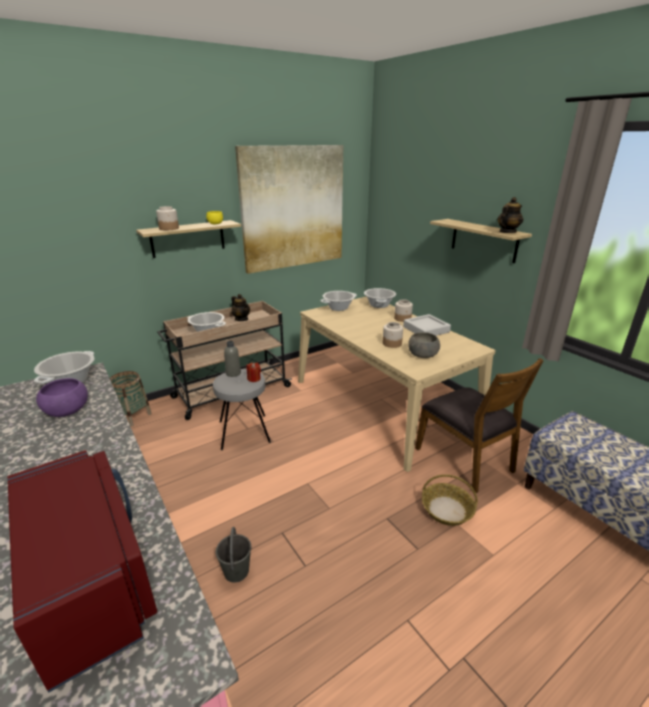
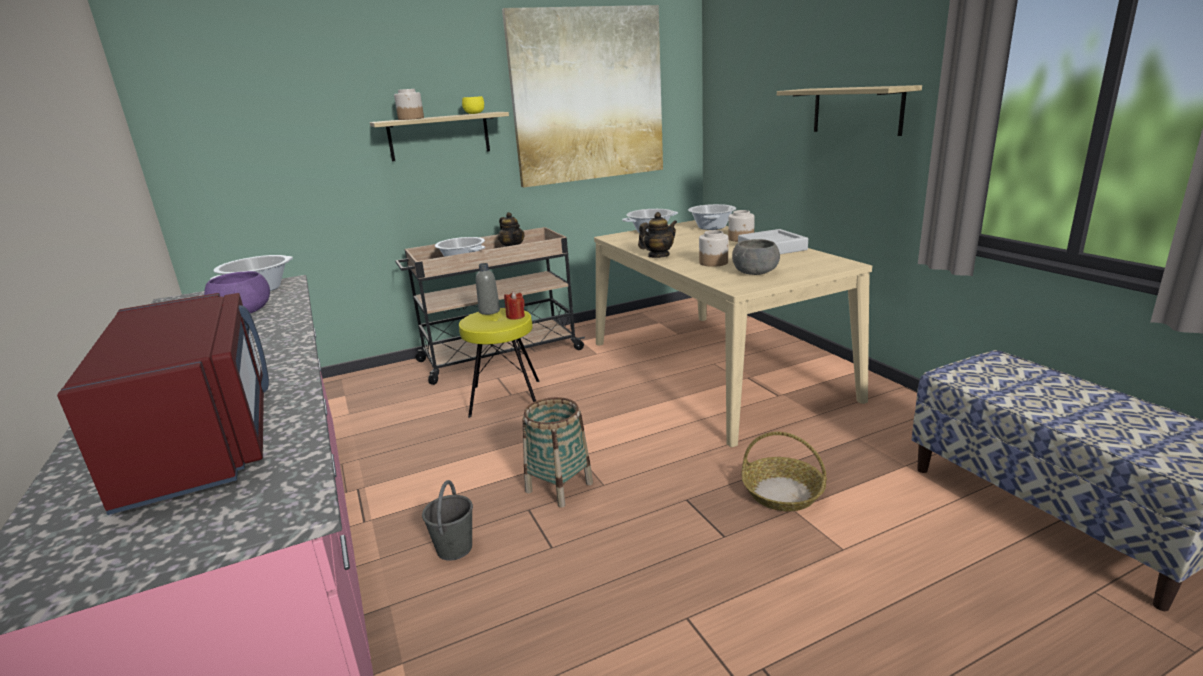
camera: 10 degrees right, 5 degrees down
(133, 416) = (363, 380): basket -> basket (559, 487)
(244, 431) = (506, 397): grey stool -> yellow stool
(465, 459) = (827, 434): brown chair -> none
(507, 232) = (883, 86): teapot -> teapot (658, 256)

